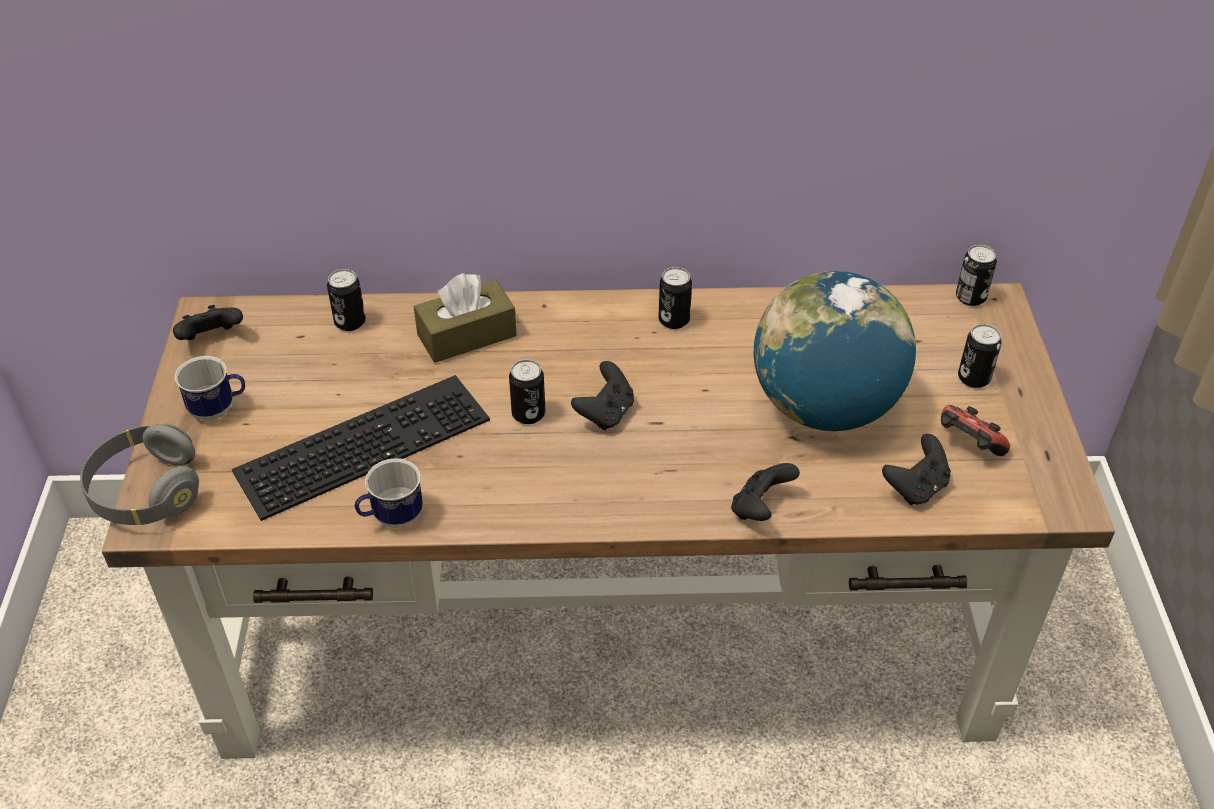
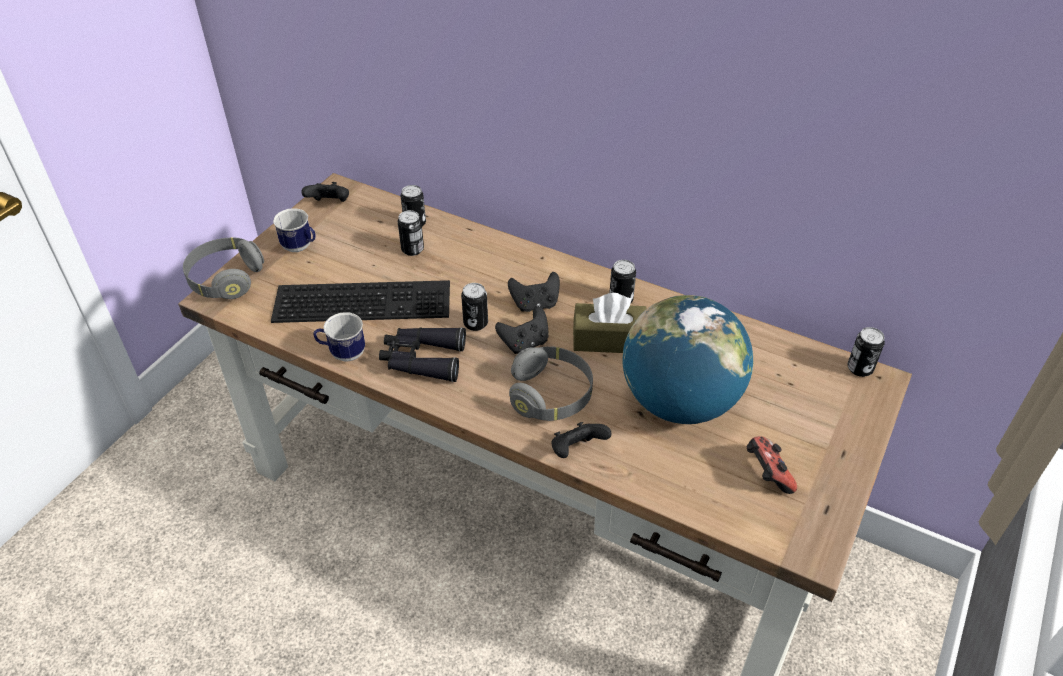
camera: 30 degrees right, 0 degrees up
(467, 335) = (478, 258): brown tissue box -> brown tissue box (609, 339)
(499, 483) = (422, 359): none -> black binoculars
(683, 460) = (551, 395): none -> grey headphones
(916, 487) = (701, 487): black game controller -> black game controller (535, 304)
(973, 378) = (813, 428): can -> can (412, 249)

